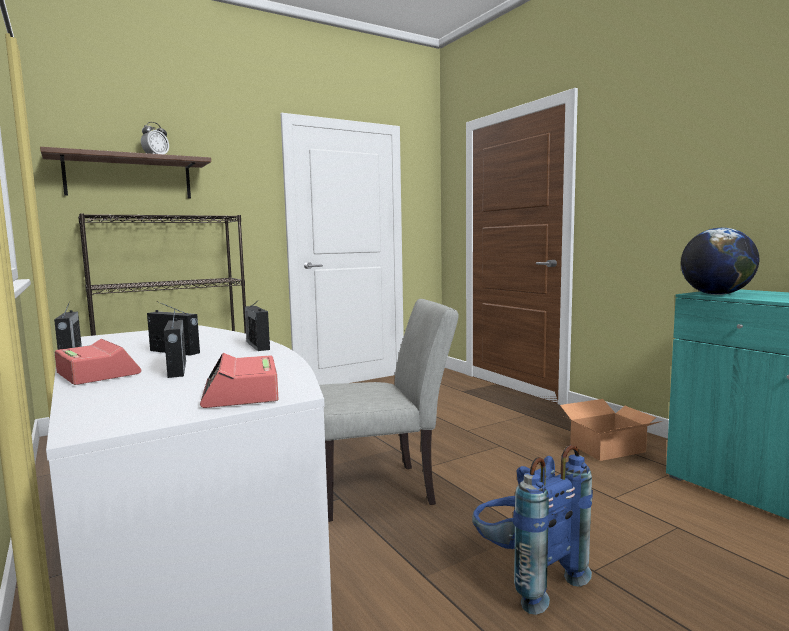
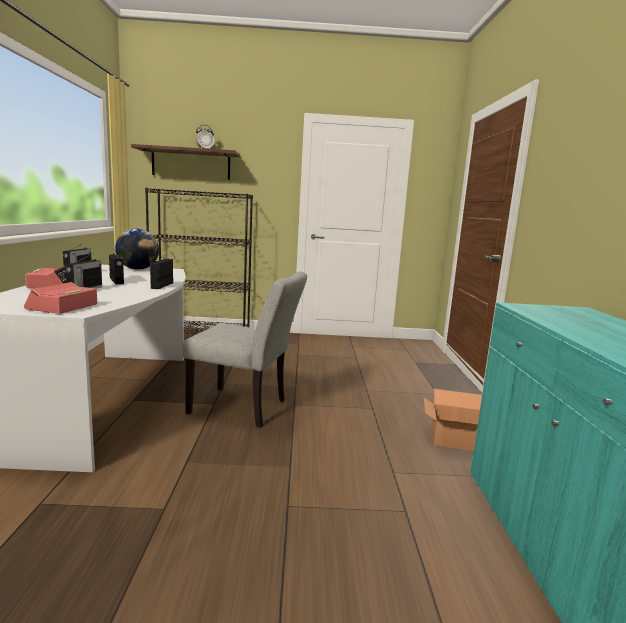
camera: 30 degrees right, 5 degrees up
(524, 578) = (237, 488): blue backpack -> none
(716, 294) = (530, 309): globe -> globe (138, 269)

